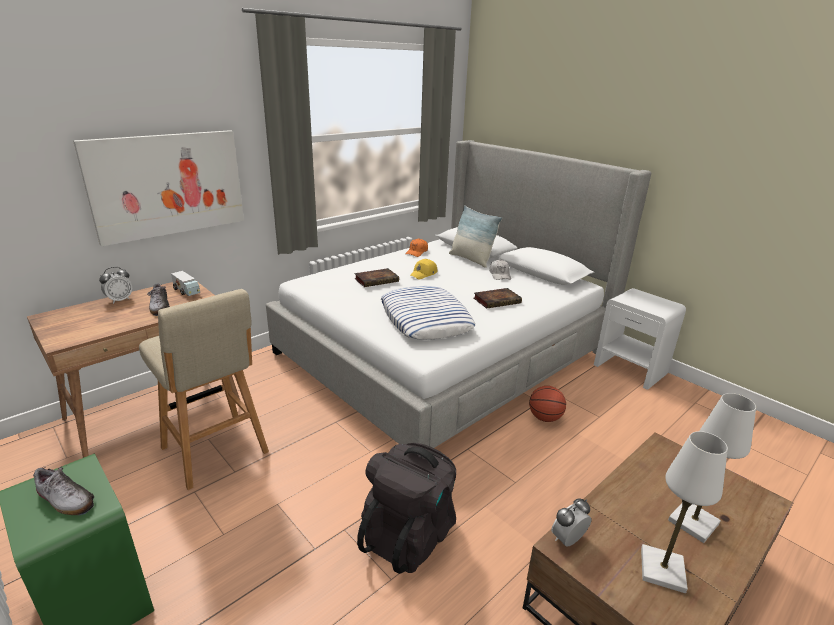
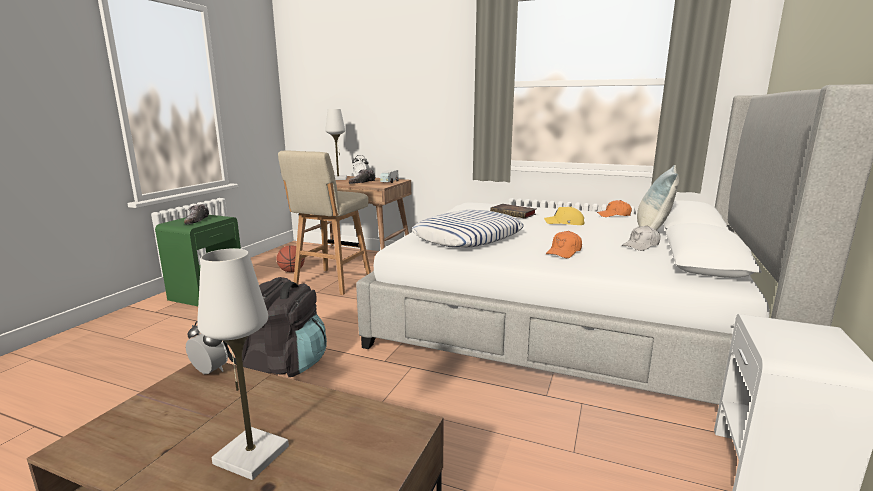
camera: 65 degrees right, 10 degrees down
(168, 185) = (408, 109): picture -> none
(497, 300) = (564, 252): book -> orange cap
(545, 418) = (516, 405): basketball -> basketball (291, 271)
(662, 569) = (167, 431): white table lamp -> white table lamp (338, 178)

